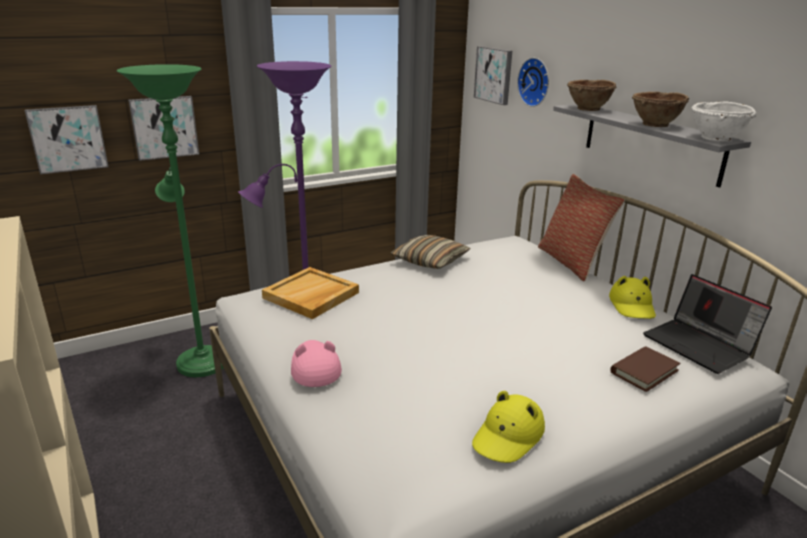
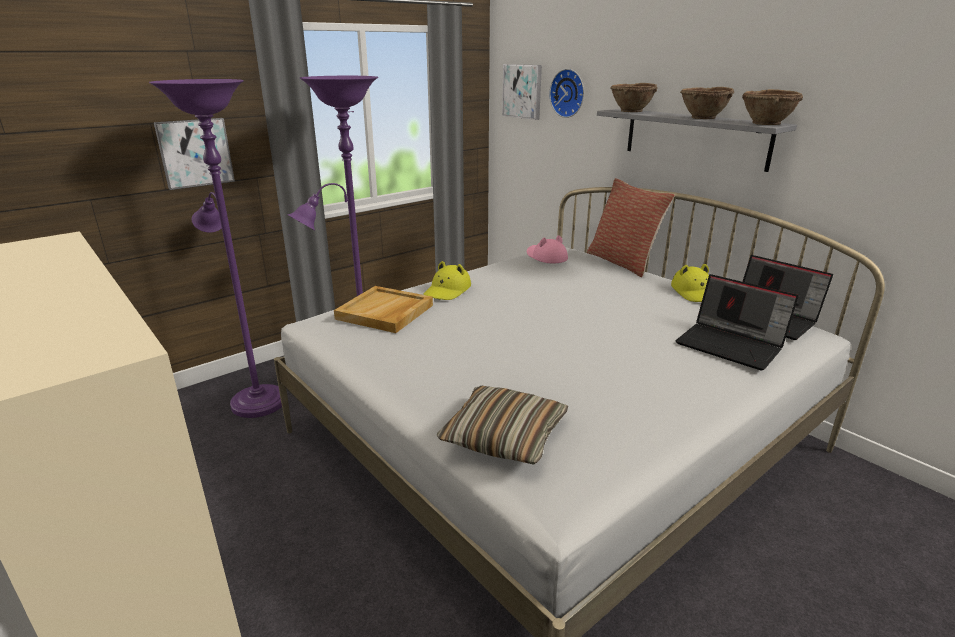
camera: 10 degrees left, 0 degrees up
(68, 138) = (88, 167): picture -> none
(201, 359) = (256, 399): green floor lamp -> purple floor lamp
(314, 367) = (417, 375): pink hat -> pink hat (546, 257)
(430, 260) = (490, 272): pillow -> pillow (504, 436)
(508, 436) = (636, 413): yellow hat -> yellow hat (447, 290)
(644, 371) = (731, 345): brown book -> laptop
(716, 139) = (766, 124): white bowl -> brown bowl

